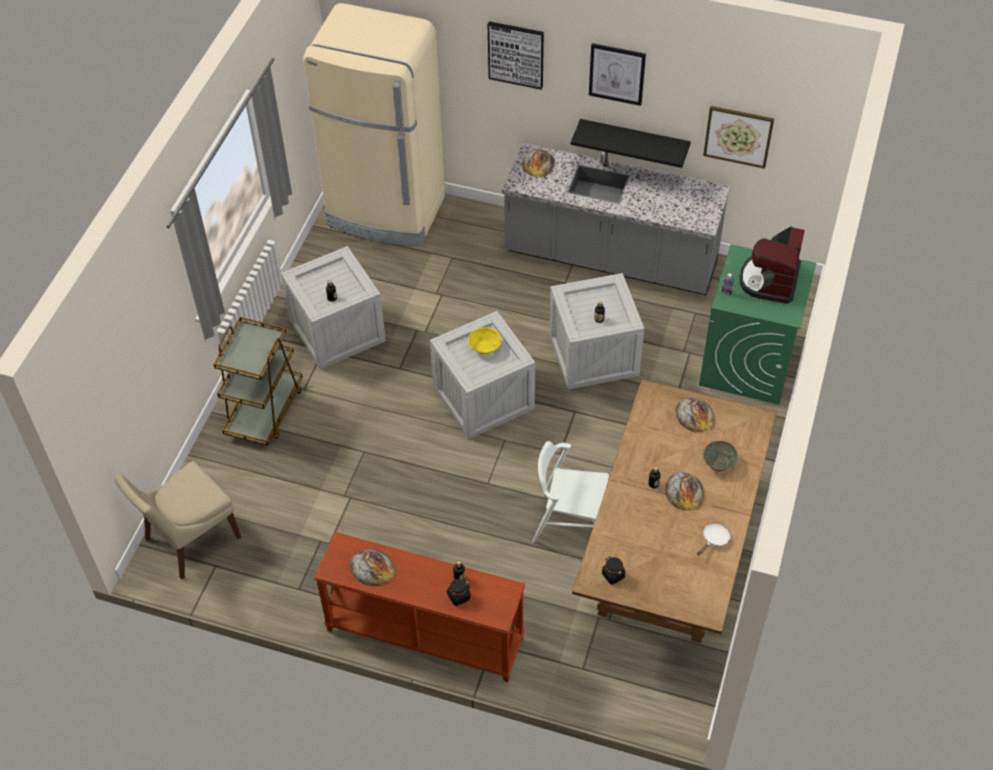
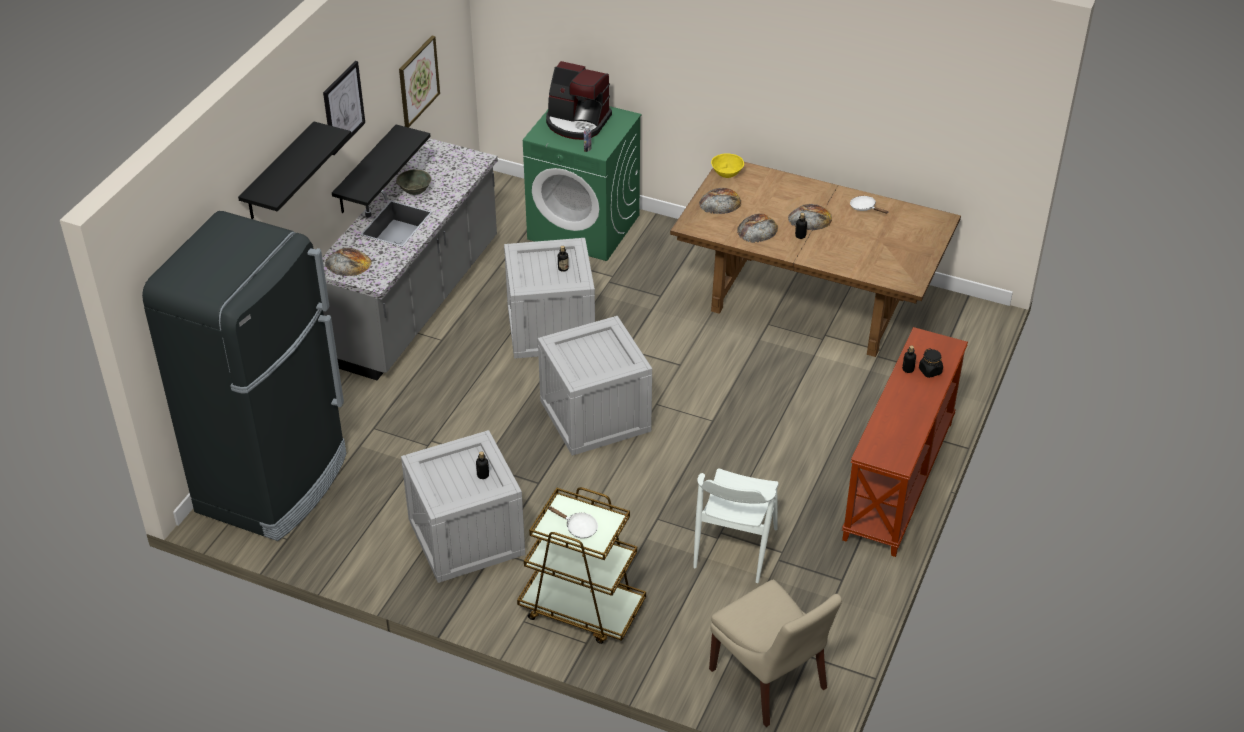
camera: 85 degrees left, 10 degrees down
(247, 348) = (578, 528): none -> white frying pan
(372, 567) = (896, 431): bread -> bread (757, 229)
(386, 212) = (274, 483): beige fridge -> black fridge
(484, 348) = (587, 353): yellow bowl -> yellow bowl (727, 173)
(516, 54) = (279, 172): picture -> black shelf
(569, 523) = (768, 365): white chair -> white chair (735, 548)
(613, 575) = (903, 270): black jar -> none
(718, 463) = (778, 195): grey bowl -> grey bowl (414, 190)

